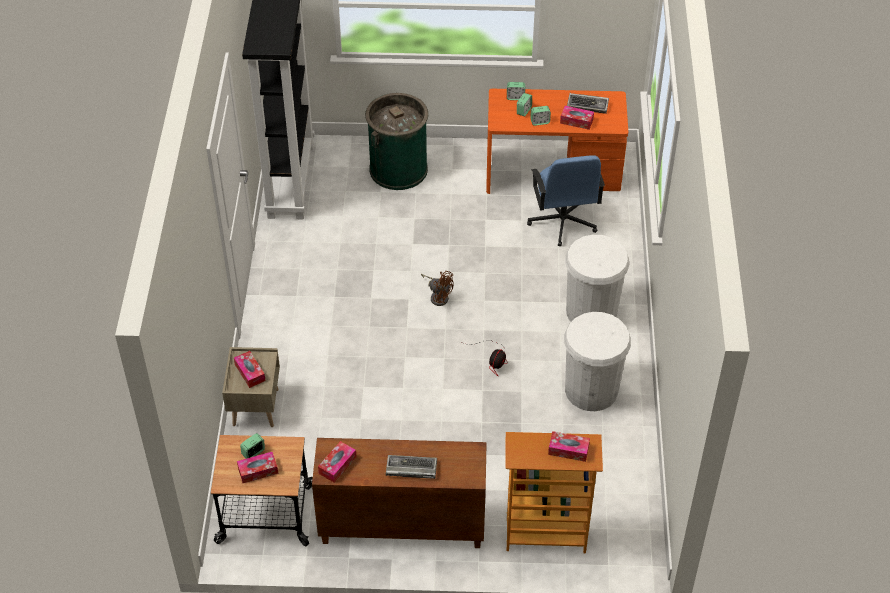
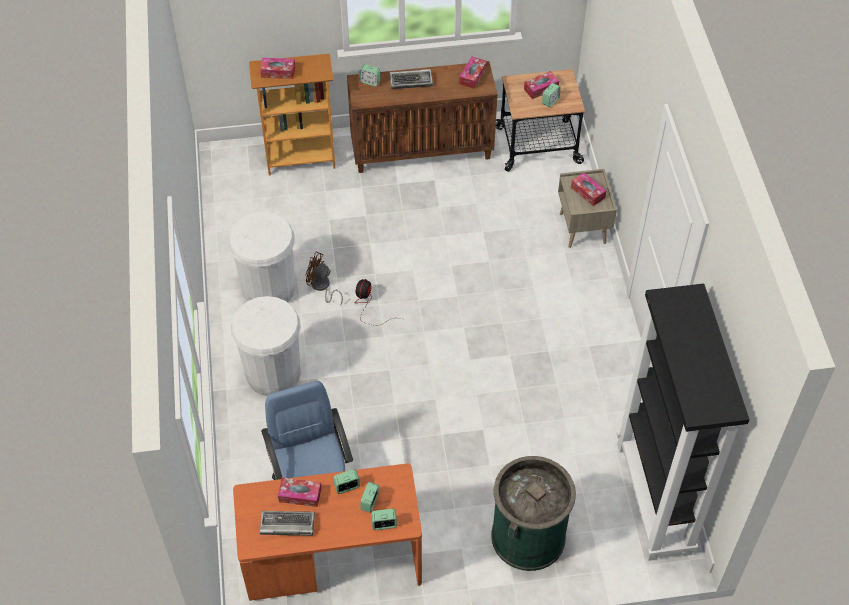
camera: 170 degrees right, 5 degrees up
(438, 296) = (439, 367): brown fan -> brown fan (321, 287)
(459, 475) = (370, 81): none -> alarm clock

